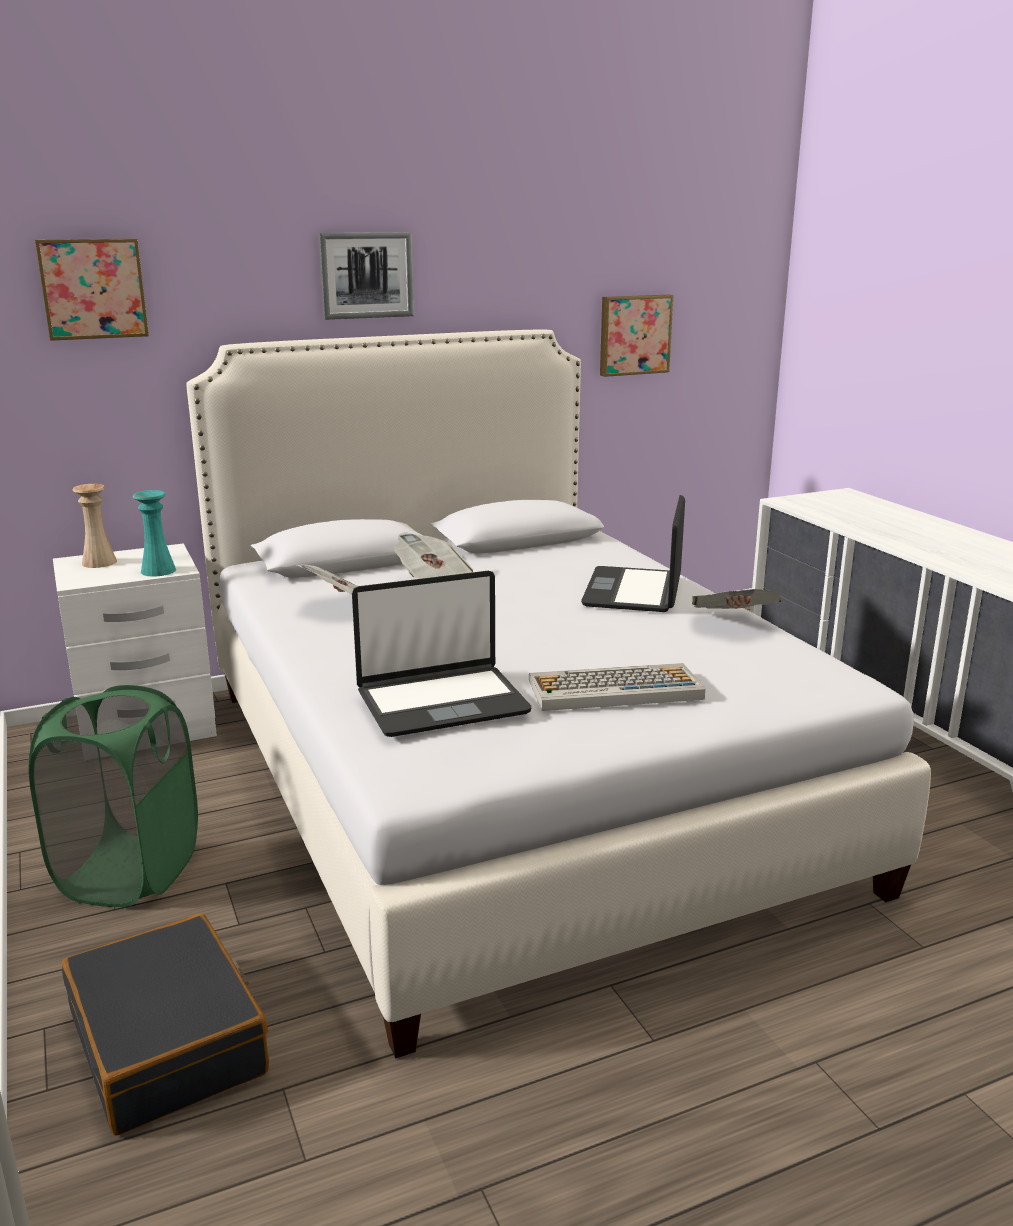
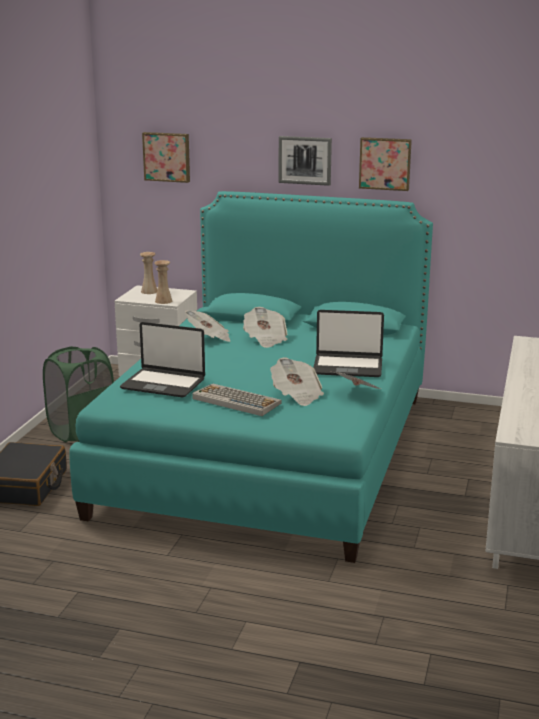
camera: 40 degrees right, 0 degrees up
(158, 571) = (163, 301): turquoise vase -> beige vase
(504, 780) = (268, 452): white bed -> turquoise bed
(634, 334) = (483, 211): picture -> picture (385, 163)
(634, 591) = (347, 367): laptop -> laptop turned 135 degrees counterclockwise
(666, 651) = (296, 395): none -> newspaper

